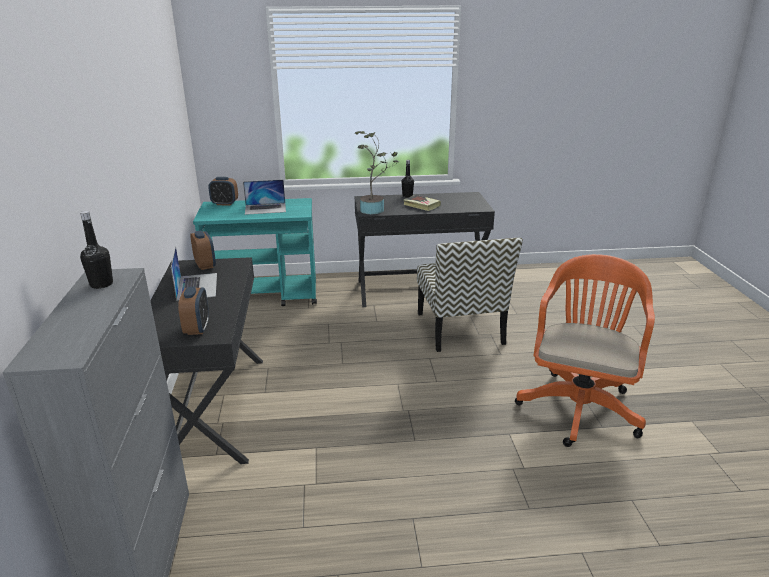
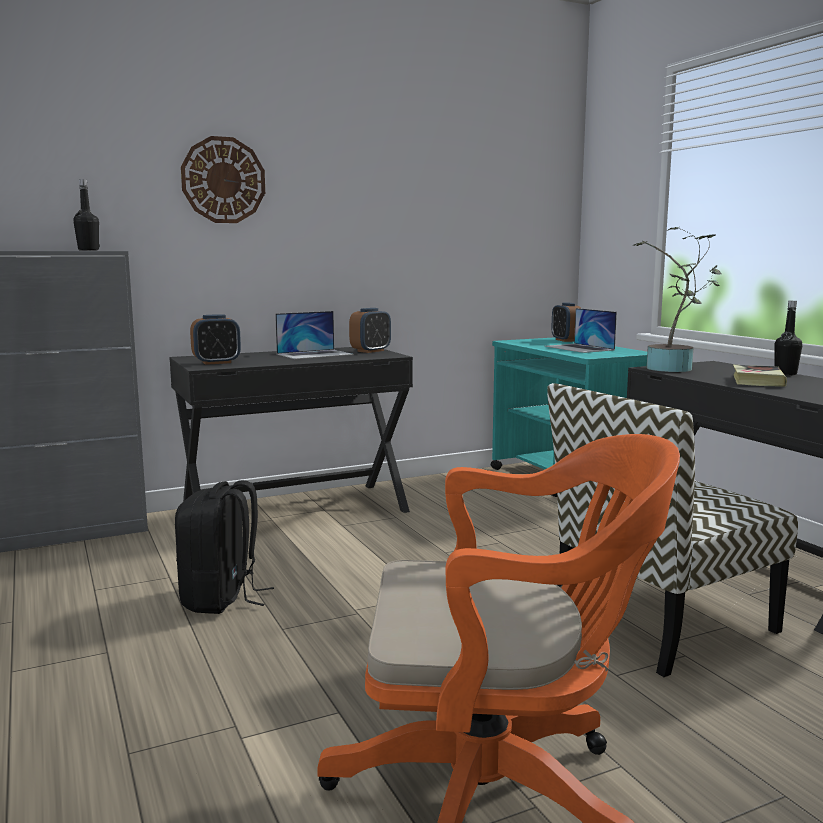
camera: 70 degrees right, 15 degrees down
(97, 161) = (223, 180): none -> wall clock
(359, 461) = (221, 599): none -> black backpack

